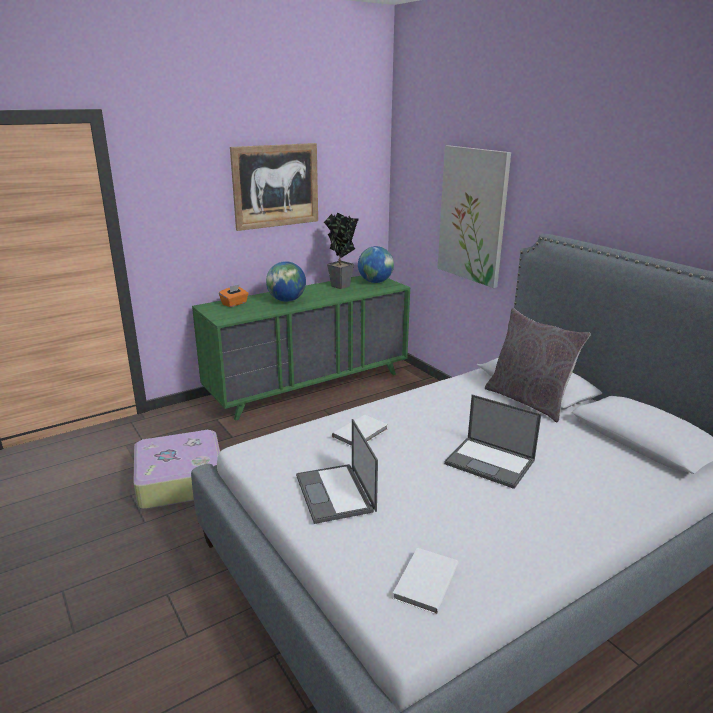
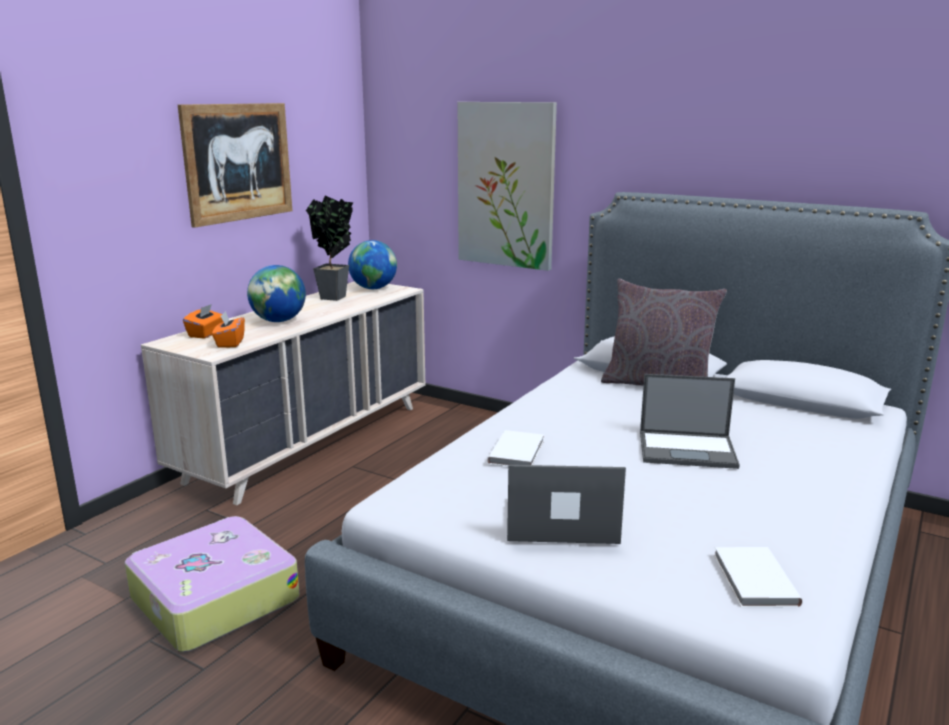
camera: 25 degrees left, 5 degrees down
(241, 313) = (230, 343): none -> orange tissue box
(309, 385) = (309, 442): green dresser -> beige dresser
(336, 494) = (559, 520): laptop -> laptop turned 135 degrees clockwise

